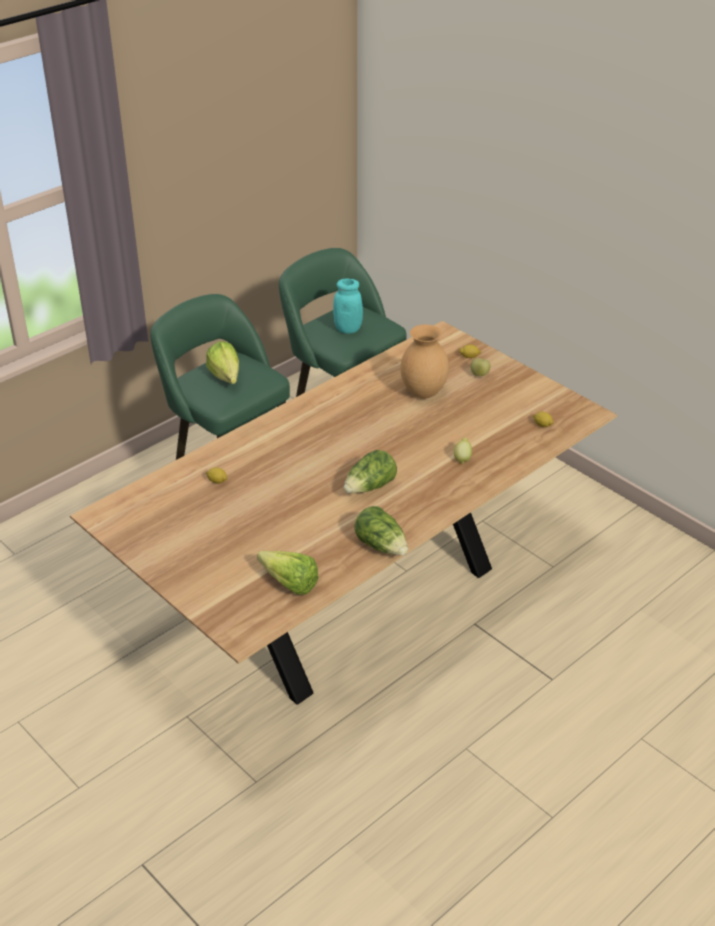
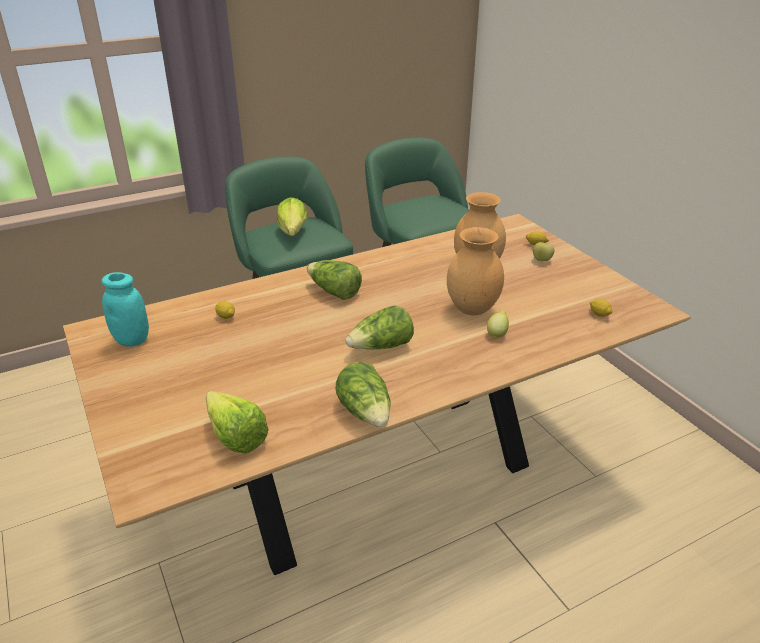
camera: 15 degrees right, 5 degrees down
(303, 439) = (334, 292): none -> lettuce
(348, 329) = (425, 211): turquoise jar -> turquoise jar (132, 340)
(433, 438) = (471, 309): none -> brown vase

